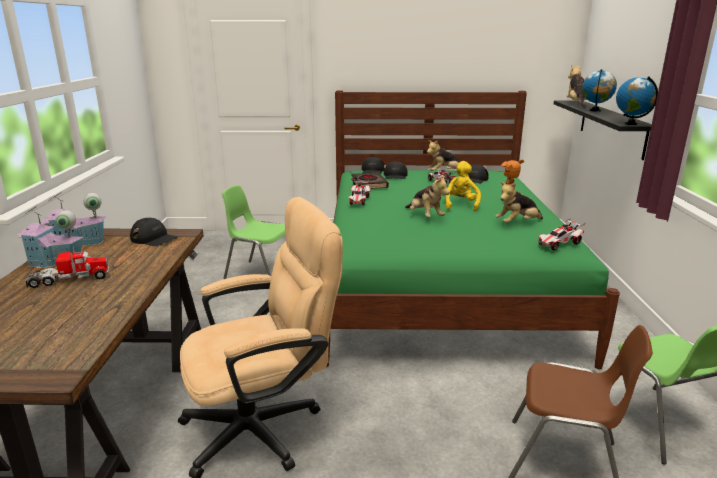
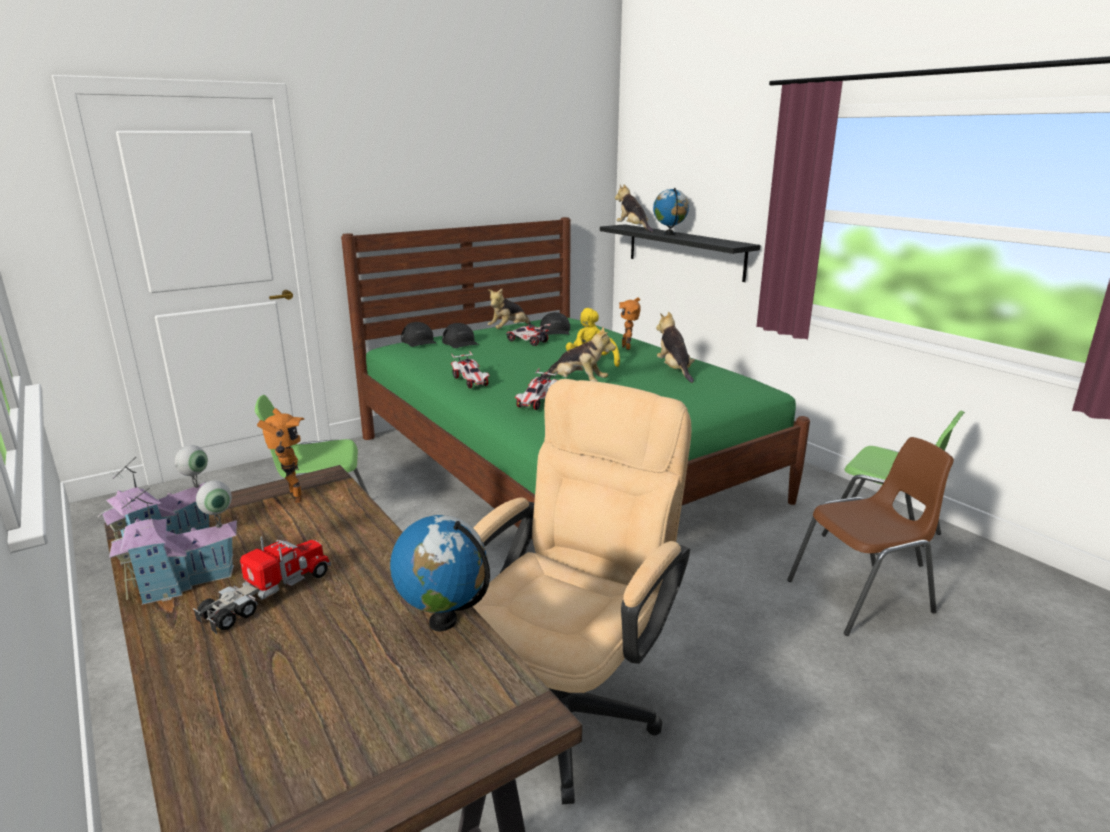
camera: 35 degrees left, 0 degrees up
(154, 238) = (291, 497): black cap -> toy robot
(368, 184) = (446, 358): black book -> none
(517, 224) = (674, 370): plush toy -> plush toy turned 135 degrees clockwise
(559, 244) = (741, 383): toy car -> toy car (537, 402)
(631, 124) = (736, 245): globe -> globe (443, 621)

